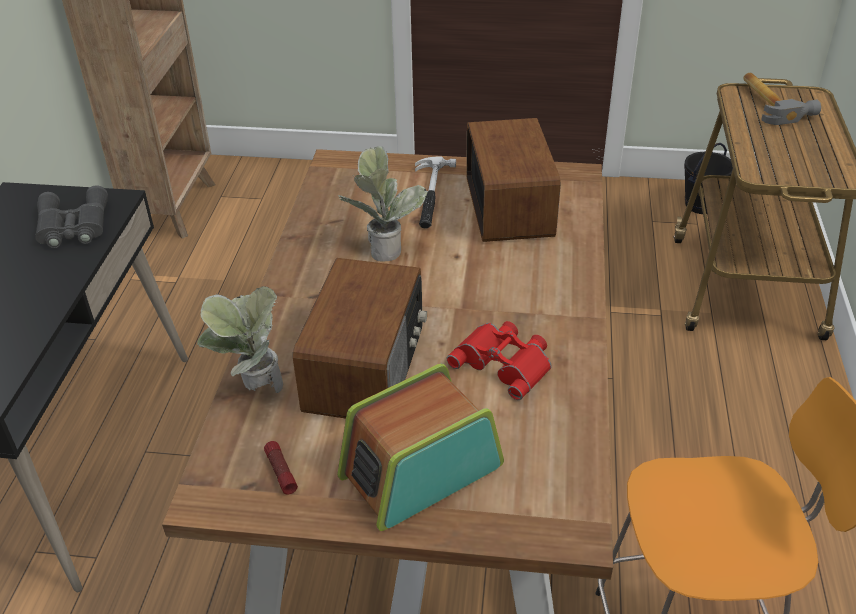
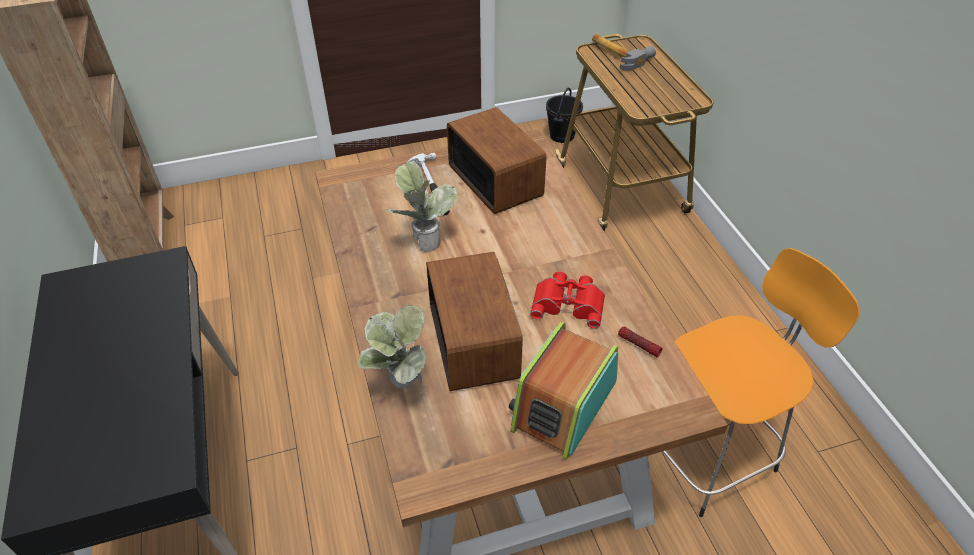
camera: 25 degrees left, 5 degrees up
(73, 226) = (142, 297): grey binoculars -> none
(280, 472) = (465, 443): flashlight -> flashlight (638, 345)

